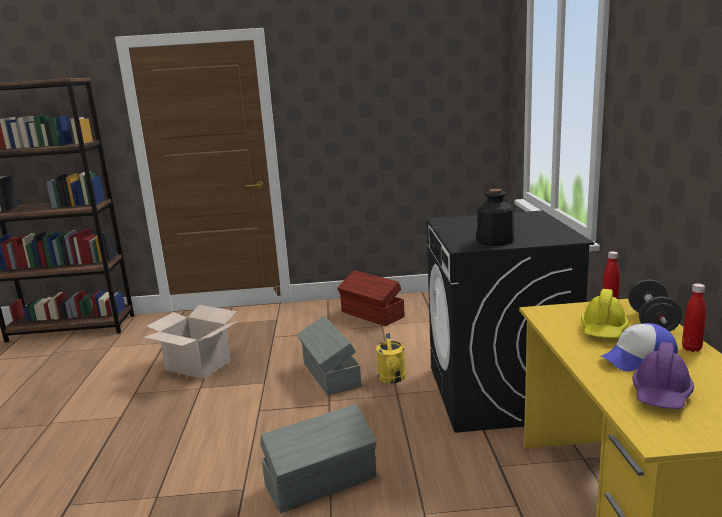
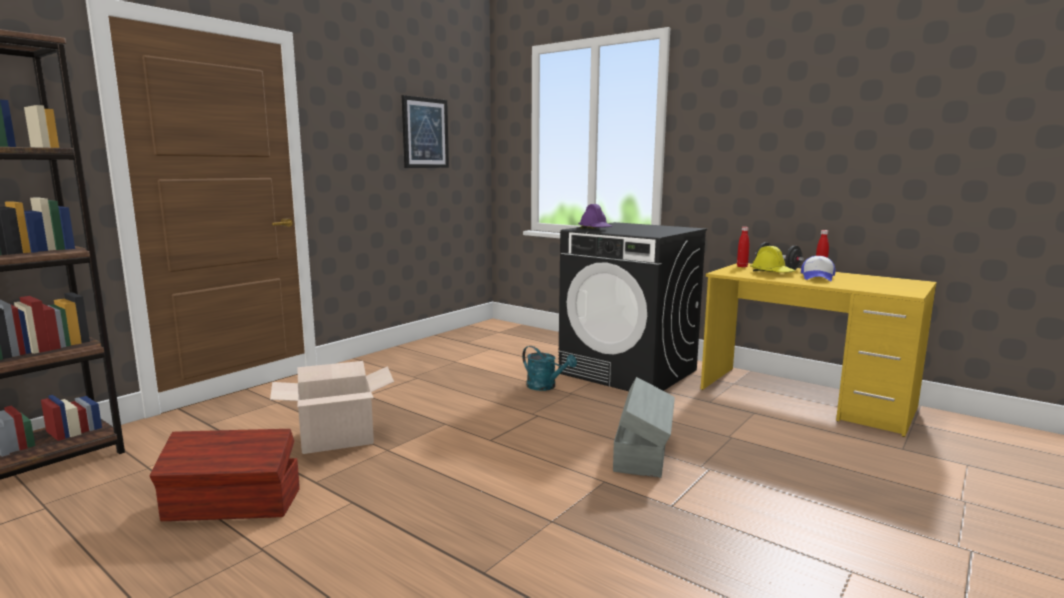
camera: 50 degrees left, 5 degrees down
(330, 375) = (492, 400): grey storage box -> none
(372, 315) = (428, 357): brown storage box -> brown storage box (233, 505)
(392, 379) = (546, 387): yellow watering can -> turquoise watering can
(410, 96) = (425, 133): none -> picture
(495, 240) = (657, 232): bottle -> none
(661, 394) = (864, 284): purple hard hat -> purple hard hat (595, 229)

